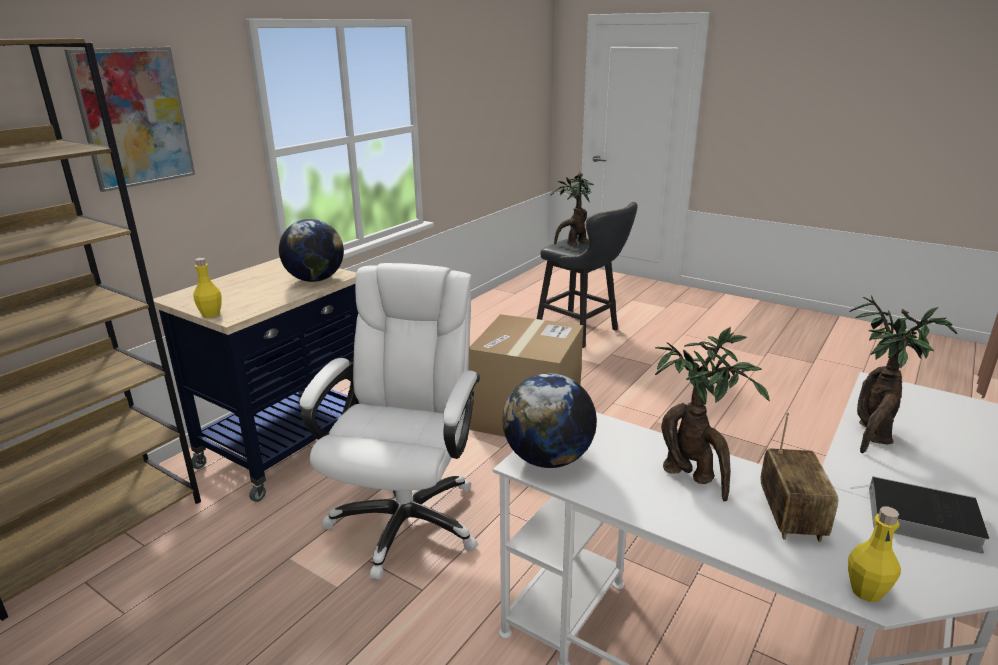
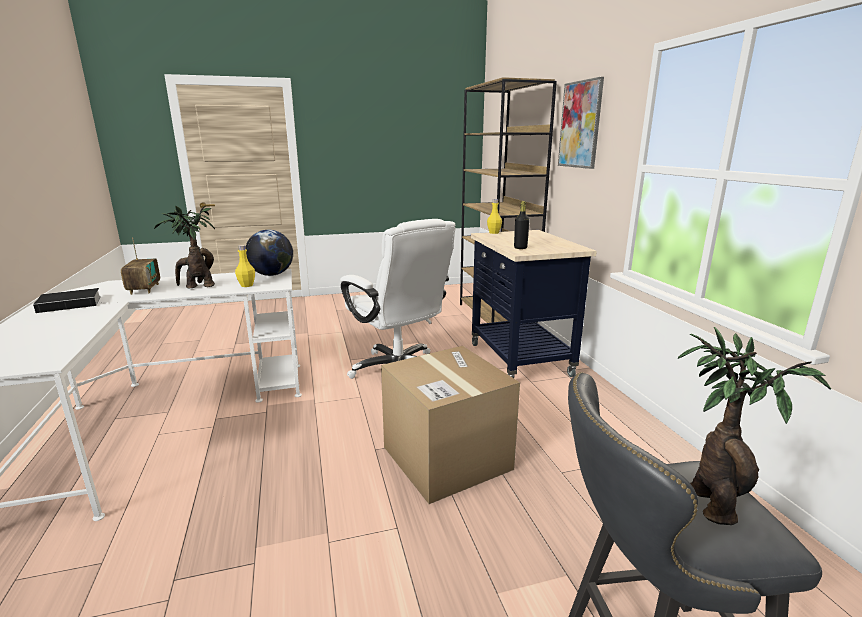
camera: 130 degrees right, 5 degrees down
(315, 279) = (520, 248): globe -> black bottle
(790, 517) = (144, 289): radio -> radio turned 150 degrees counterclockwise
(866, 591) = (112, 283): yellow bottle -> yellow bottle (247, 285)
(872, 436) = (79, 326): potted plant -> none

